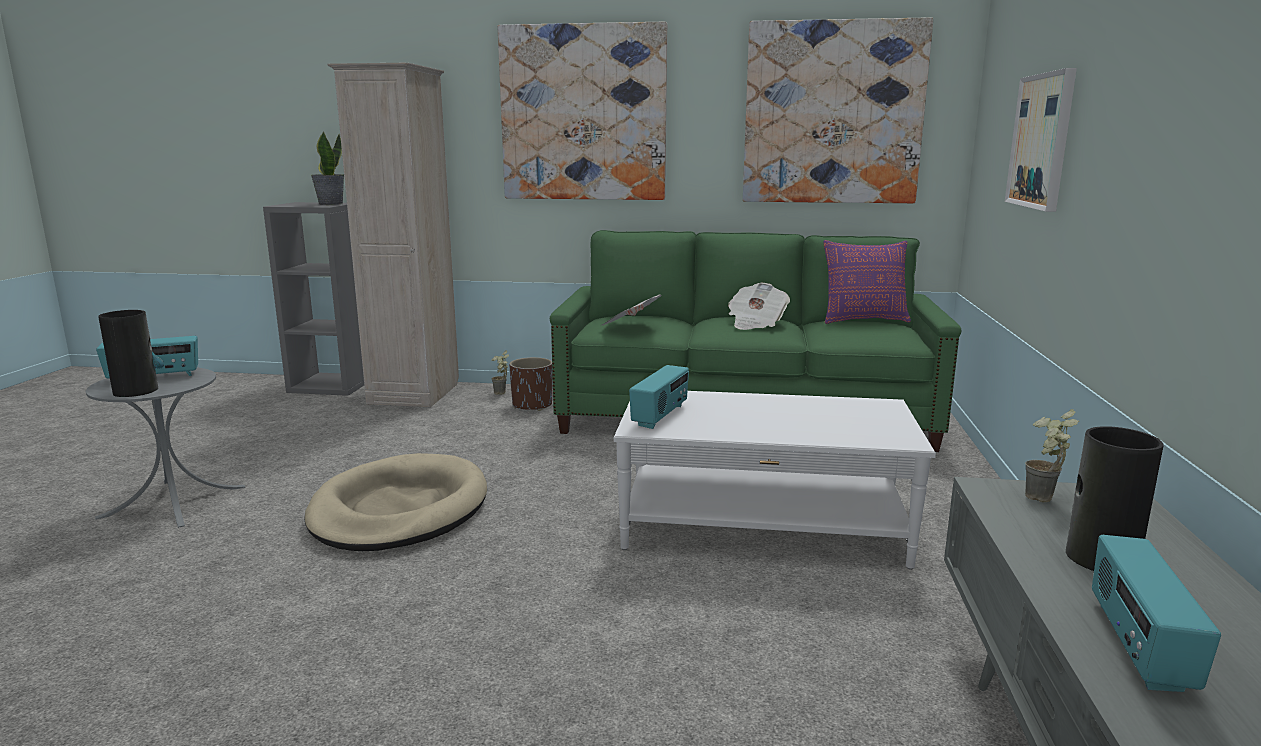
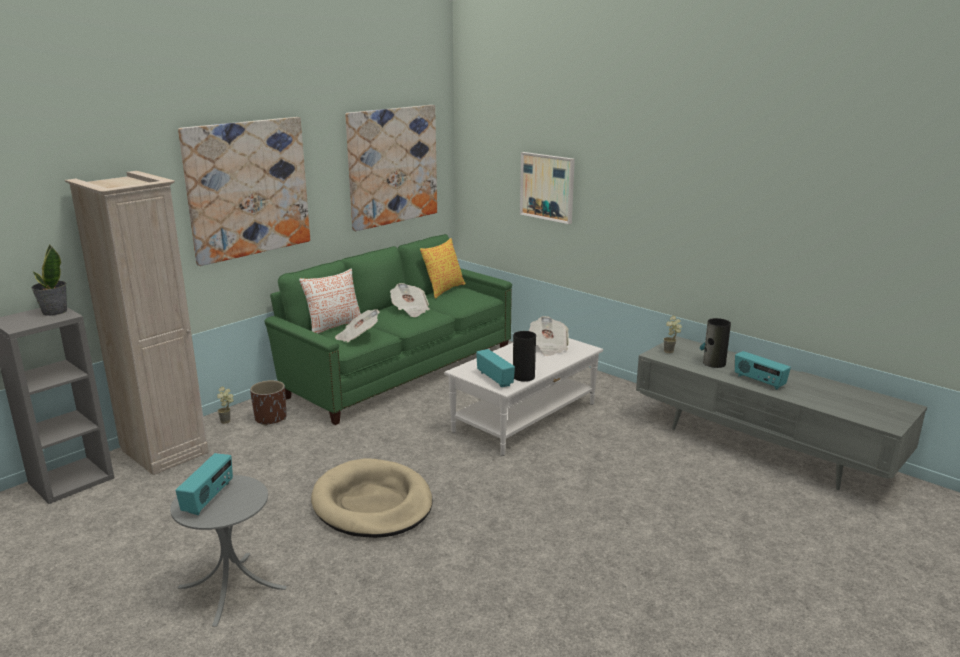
camera: 55 degrees left, 5 degrees up
(136, 390) = (238, 507): vase -> vase (523, 376)
(641, 316) = (334, 327): none -> white pillow
(844, 417) = (548, 347): none -> newspaper
(864, 321) = (444, 290): purple pillow -> yellow pillow

